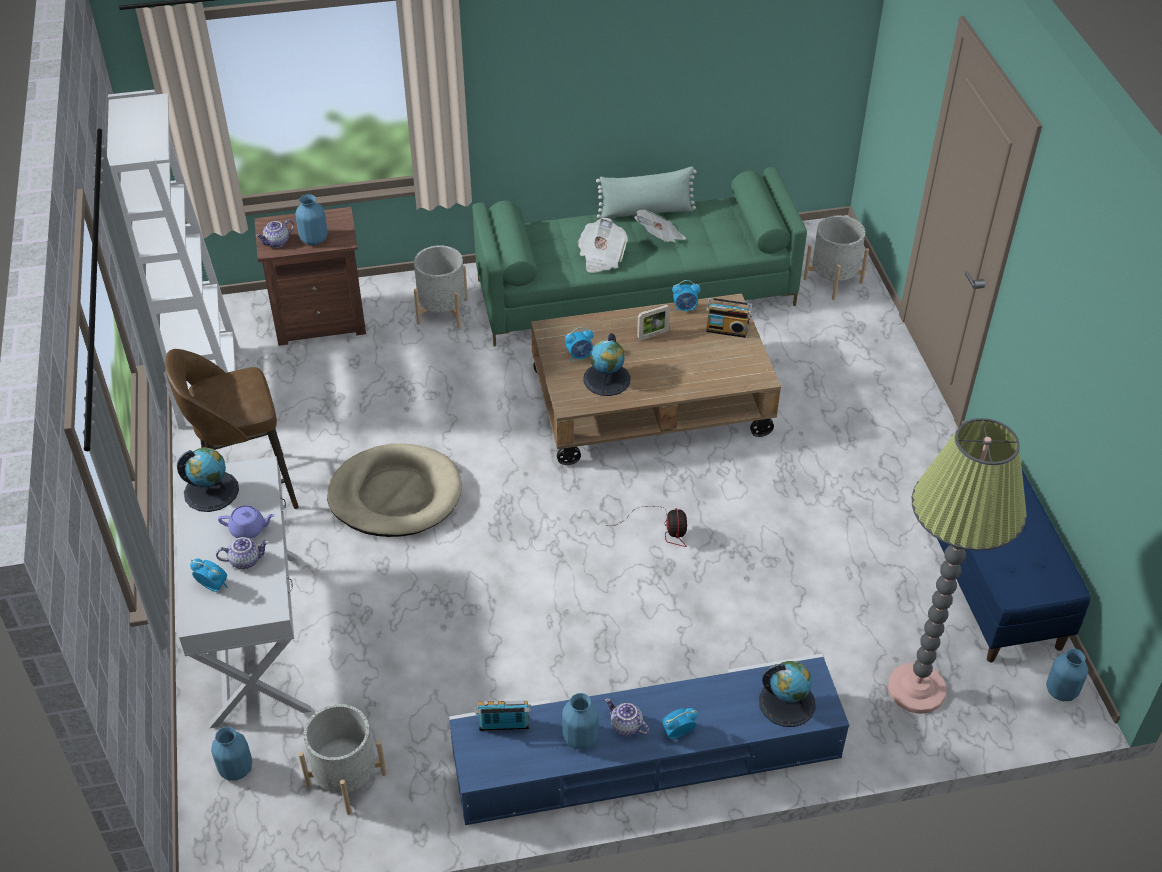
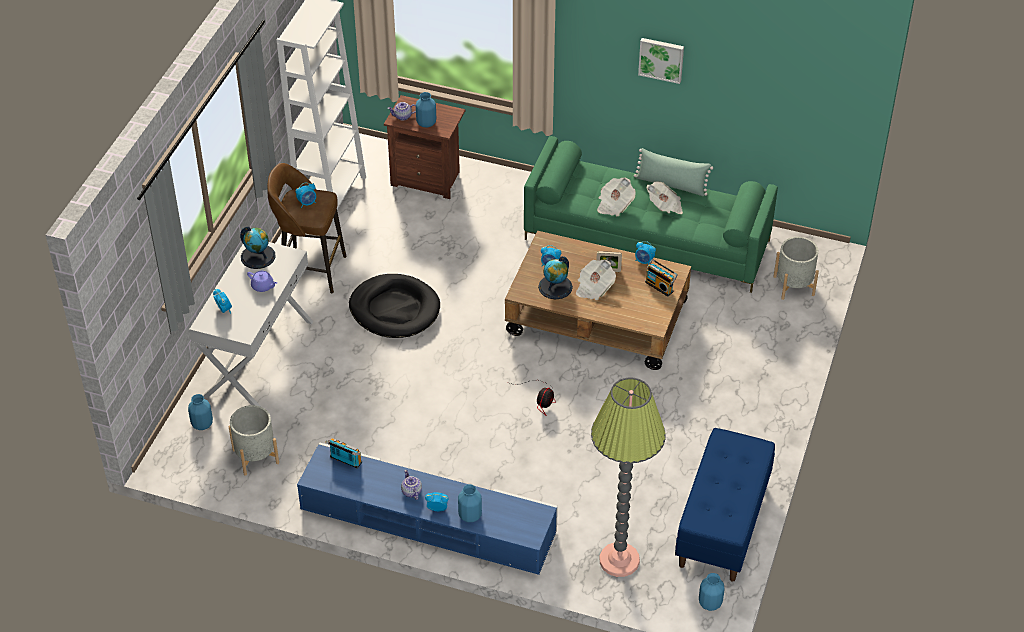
camera: 30 degrees right, 0 degrees up
(229, 393) = (307, 203): none -> alarm clock
(245, 560) = (250, 303): teapot -> none
(395, 495) = (395, 309): beige dog bed -> black dog bed
(442, 311) = (509, 203): grey planter -> none
(580, 738) = (381, 486): blue vase -> blue vase (469, 516)
(606, 46) = (661, 59): none -> picture
(653, 362) = (594, 288): none -> newspaper
(787, 702) = (513, 522): globe -> none

